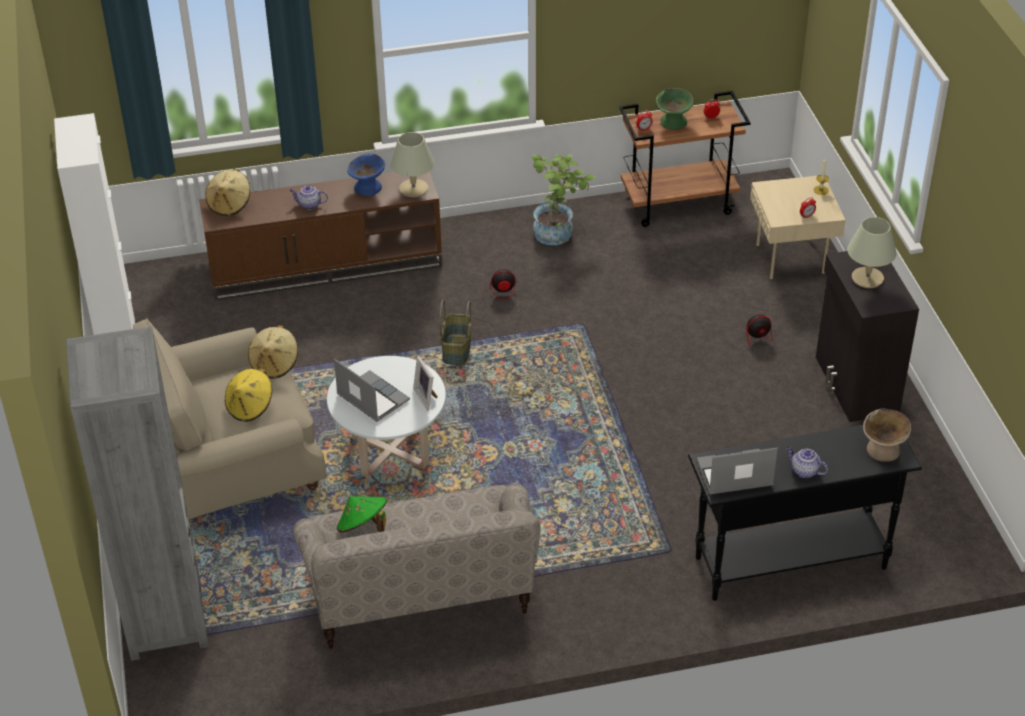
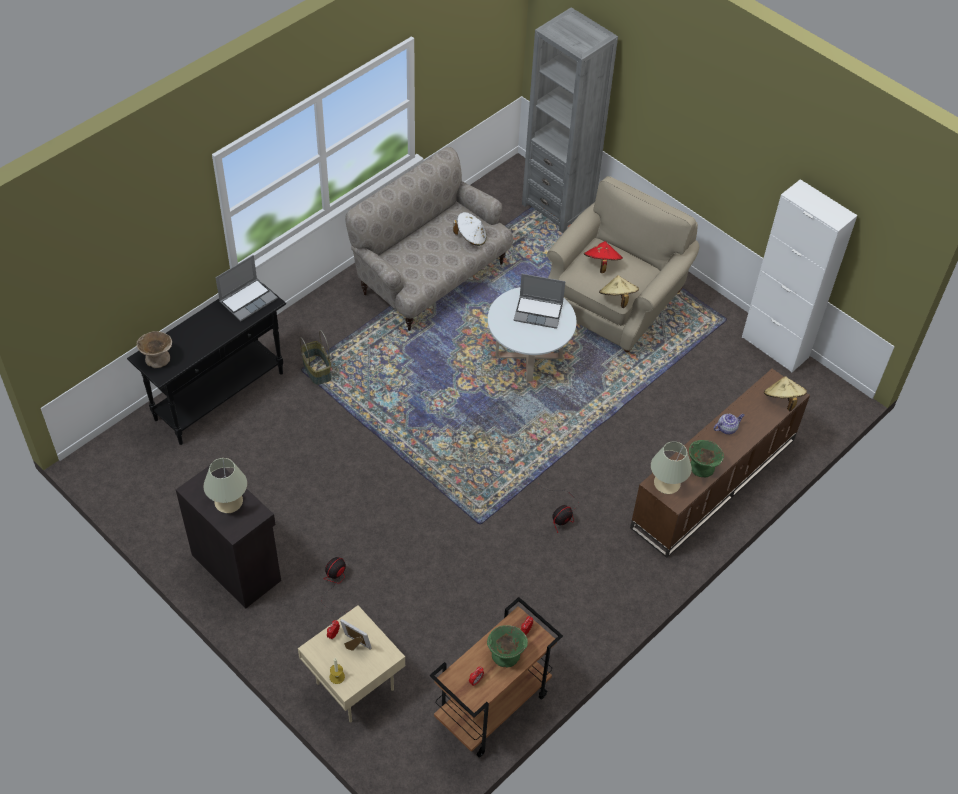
camera: 145 degrees right, 10 degrees up
(250, 407) = (601, 264): yellow hat -> red hat
(363, 527) = (471, 237): green hat -> white hat
(368, 188) = (702, 467): blue bowl -> green bowl
(427, 397) = (504, 328): picture frame -> picture frame (354, 645)
(456, 349) = (553, 455): basket -> basket (317, 370)
(558, 232) = (569, 614): potted plant -> none
(804, 471) = (204, 321): teapot -> none

